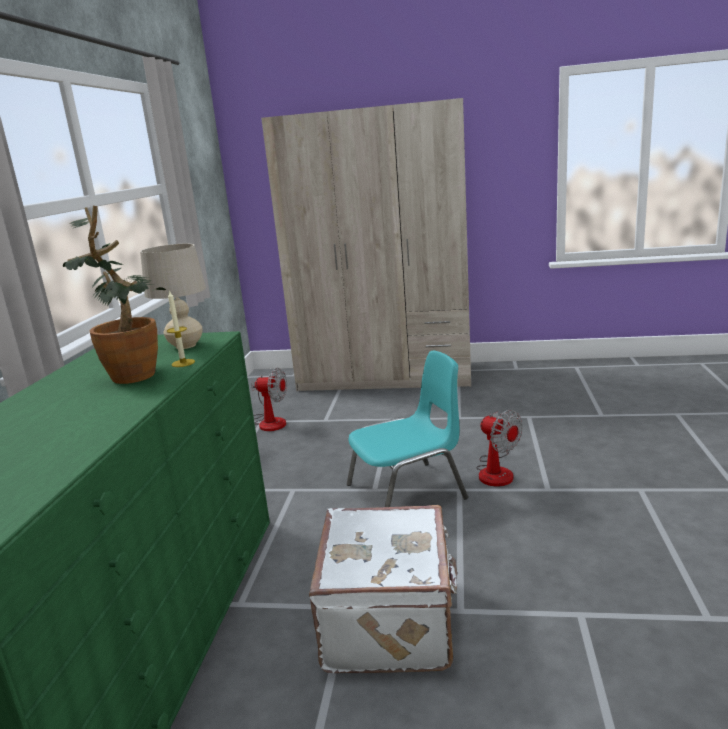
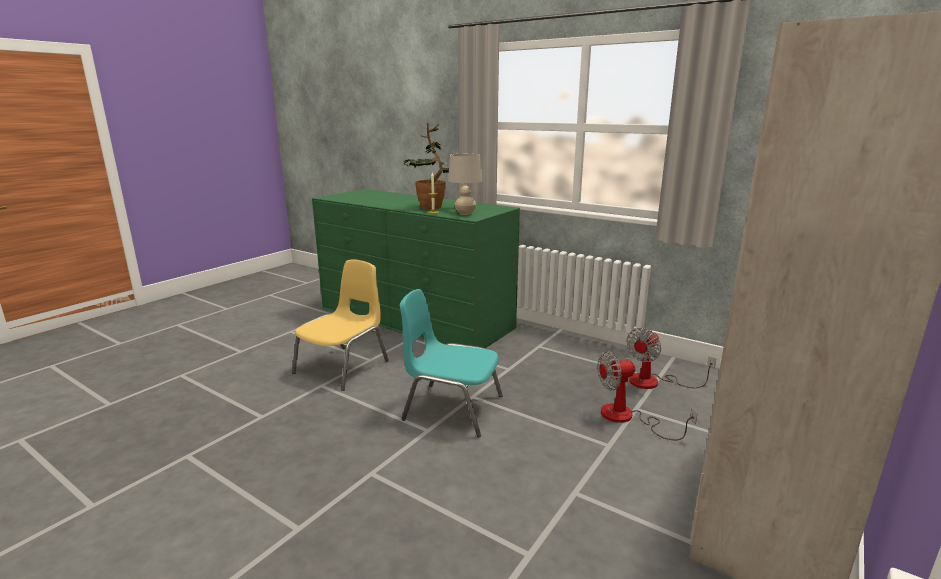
camera: 115 degrees right, 0 degrees up
(391, 622) = (343, 367): white suitcase -> yellow chair
(408, 492) = (451, 408): turquoise chair -> turquoise chair turned 105 degrees clockwise
(496, 470) = (432, 461): fan -> fan (627, 418)

